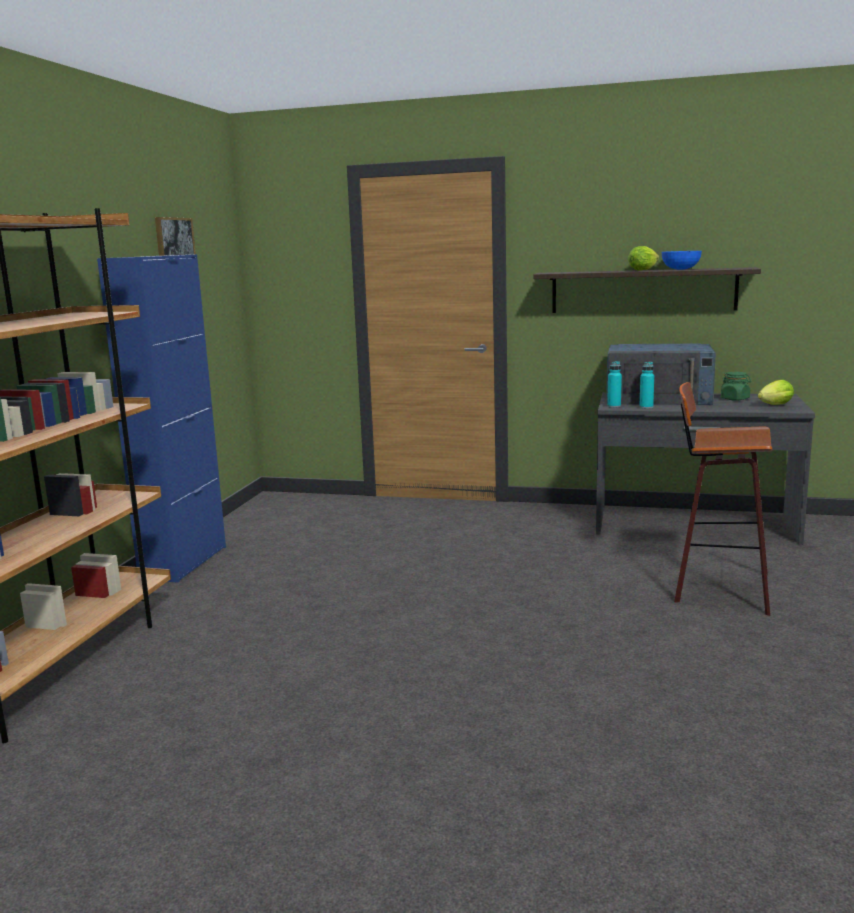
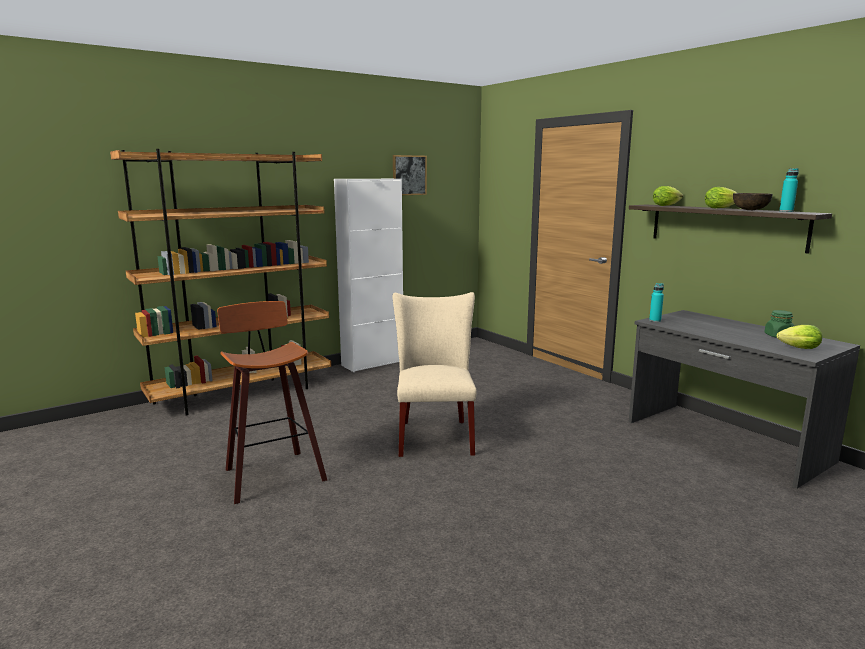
camera: 40 degrees right, 0 degrees up
(184, 562) = (372, 363): blue cabinet -> white cabinet
(444, 617) = (434, 435): none -> beige chair
(575, 272) = (667, 205): none -> lettuce
(646, 407) = (677, 326): turquoise bottle -> turquoise bottle (786, 211)
(659, 398) = (711, 322): blue microwave -> none
(681, 269) = (750, 210): blue bowl -> brown bowl
(718, 588) = (644, 488): stool -> stool (271, 474)

